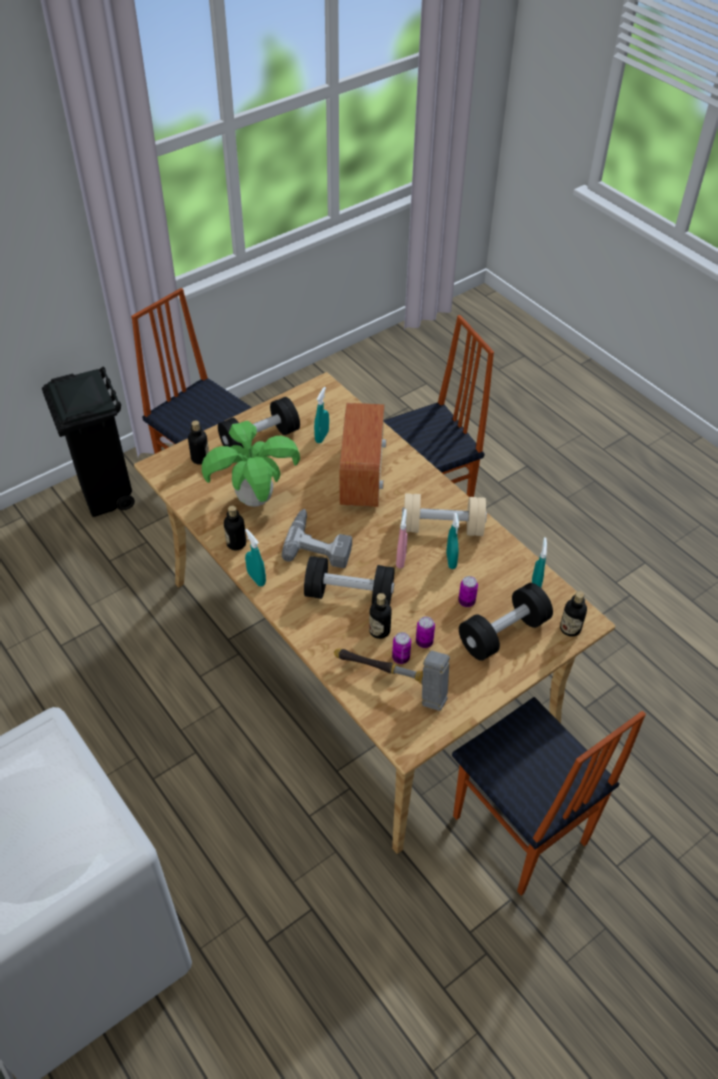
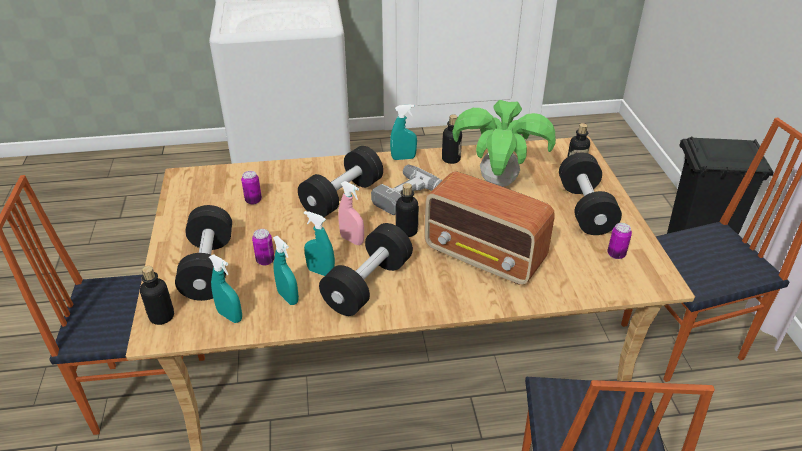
camera: 120 degrees right, 10 degrees down
(322, 436) = (567, 250): turquoise spray bottle -> turquoise spray bottle (288, 297)
(379, 630) = (290, 199): bottle -> bottle (407, 231)
(394, 683) = (236, 189): hammer -> none
(424, 642) = (253, 218): can -> can (616, 254)
(442, 527) = (368, 285): beige dumbbell -> black dumbbell

